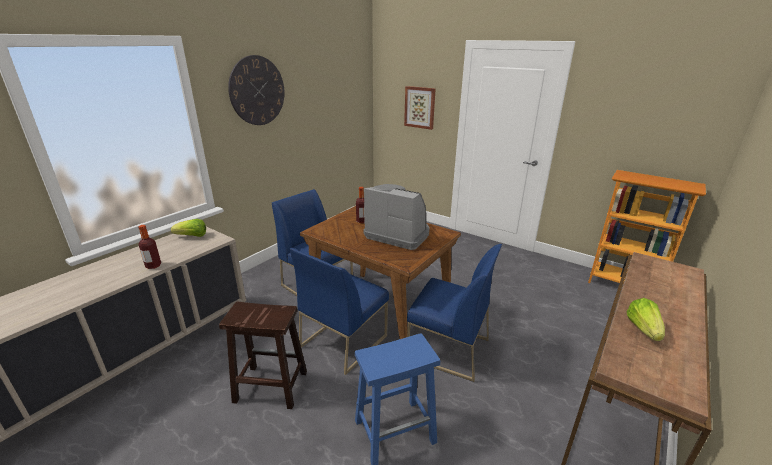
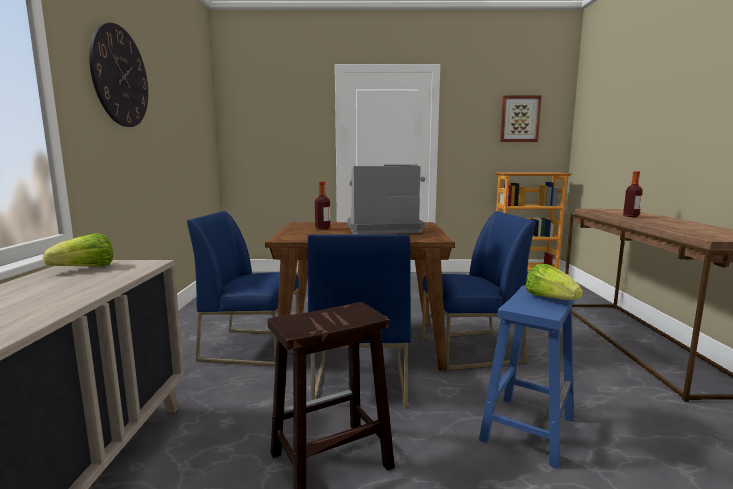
camera: 35 degrees left, 15 degrees down
(153, 266) = (69, 298): bottle -> bottle (631, 216)
(420, 107) = (286, 138): picture -> picture (519, 119)
(643, 329) = (674, 226): lettuce -> lettuce (550, 299)

